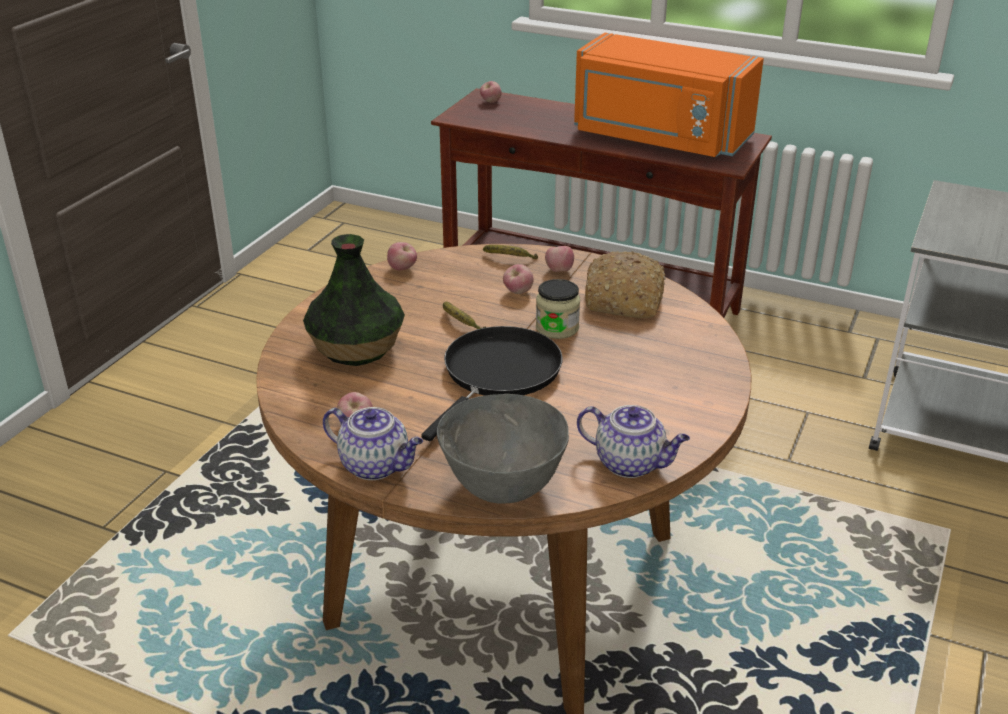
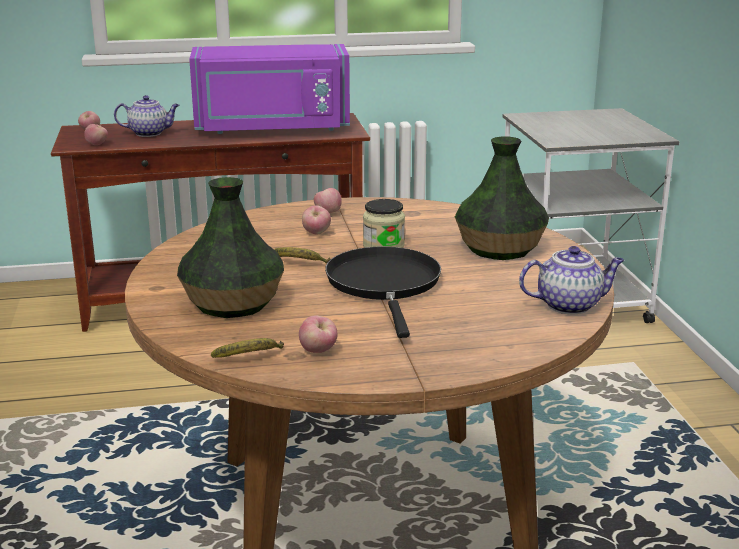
camera: 35 degrees left, 10 degrees down
(376, 466) = (382, 371): teapot -> teapot (149, 133)
(402, 269) = (189, 243): apple -> apple (97, 144)
(503, 487) = (505, 349): grey bowl -> none
(509, 259) = (274, 216): banana -> banana (250, 358)
(625, 299) = (406, 217): bread -> none
(659, 138) = (272, 128): orange microwave -> purple microwave
(660, 369) = (498, 248): none -> vase

